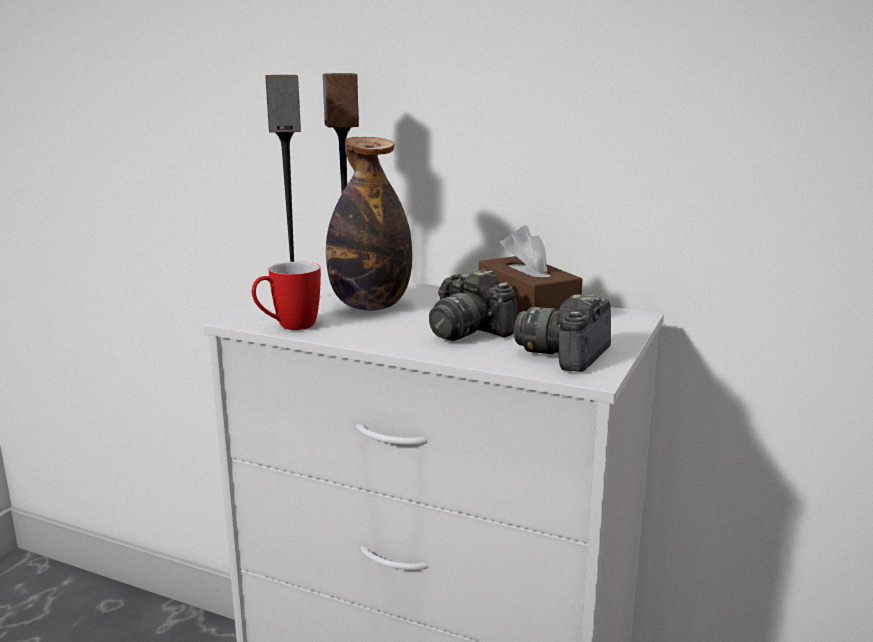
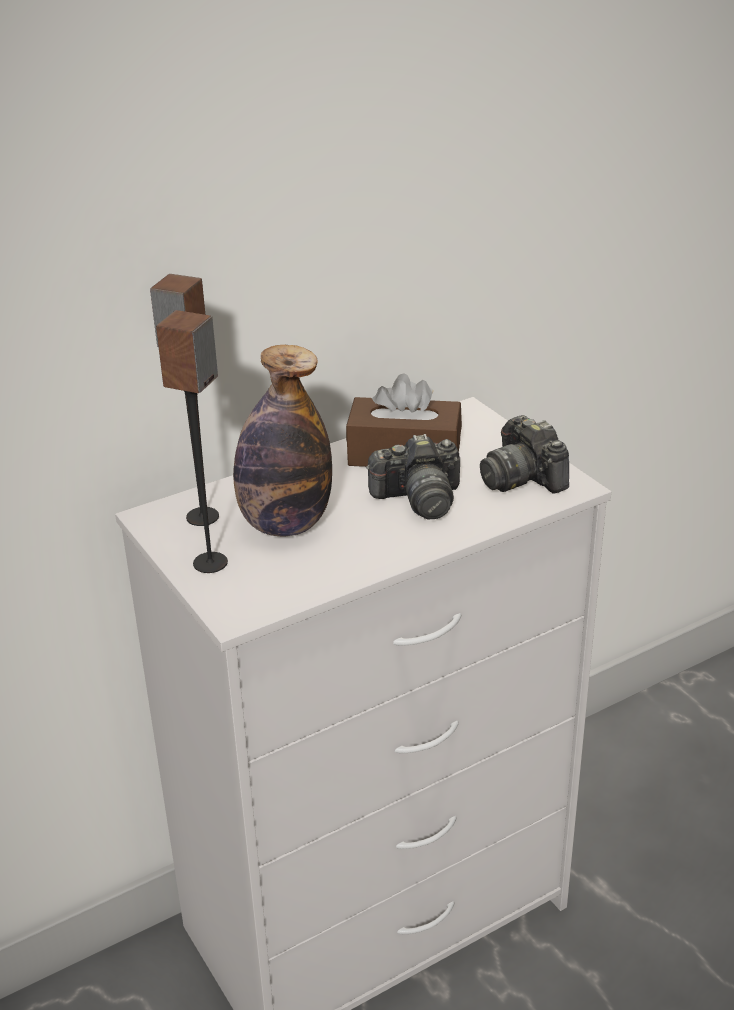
camera: 55 degrees left, 15 degrees up
(288, 327) = (296, 590): mug -> none

